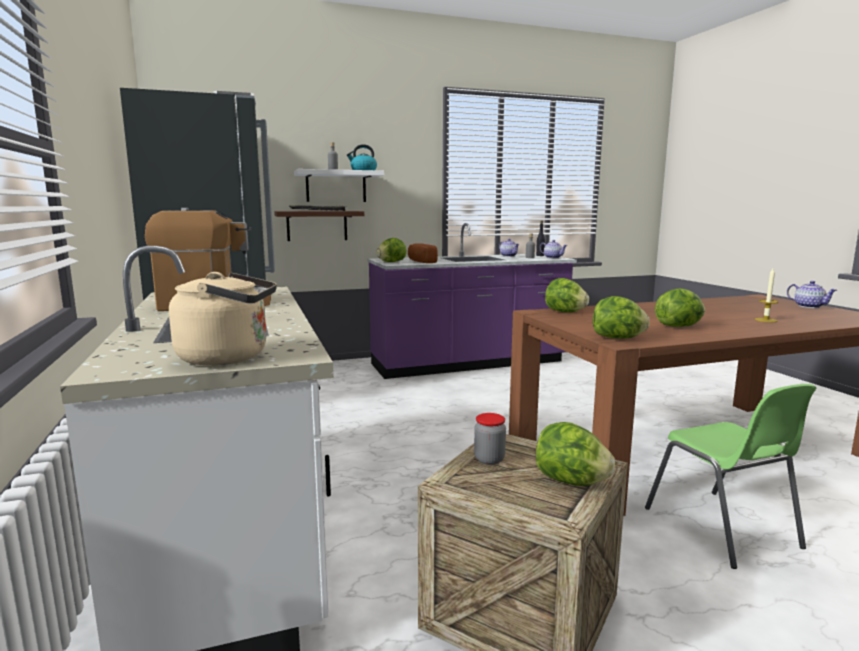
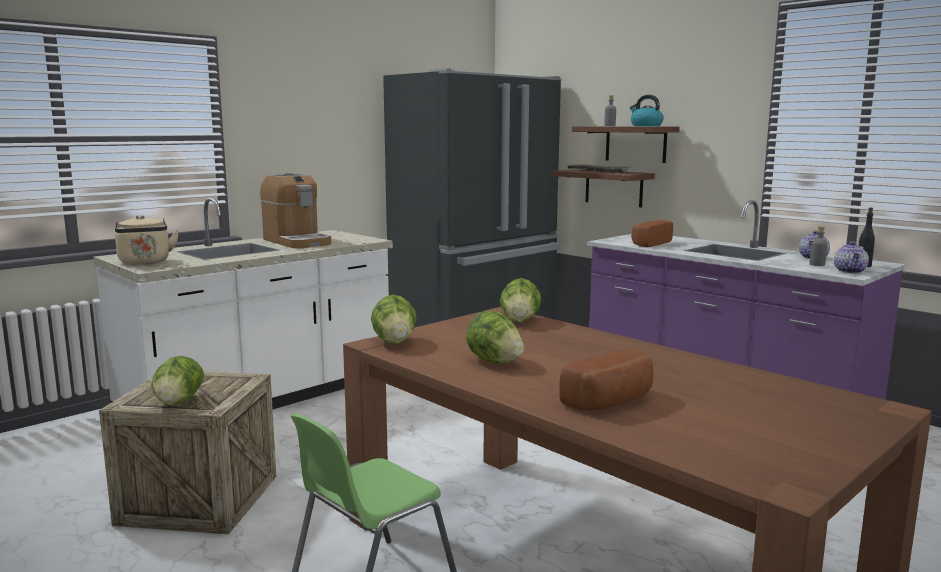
camera: 65 degrees right, 0 degrees up
(336, 186) = (635, 144): white shelf -> brown shelf
(391, 262) = (623, 239): lettuce -> none
(489, 459) = (211, 379): jar -> none
(766, 320) = (612, 402): candle -> bread
(808, 306) = (833, 438): teapot -> none

